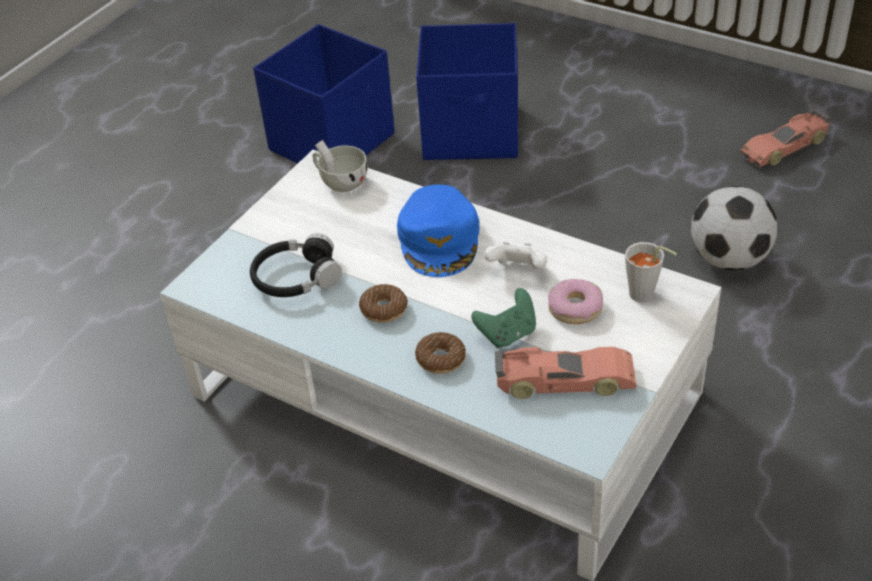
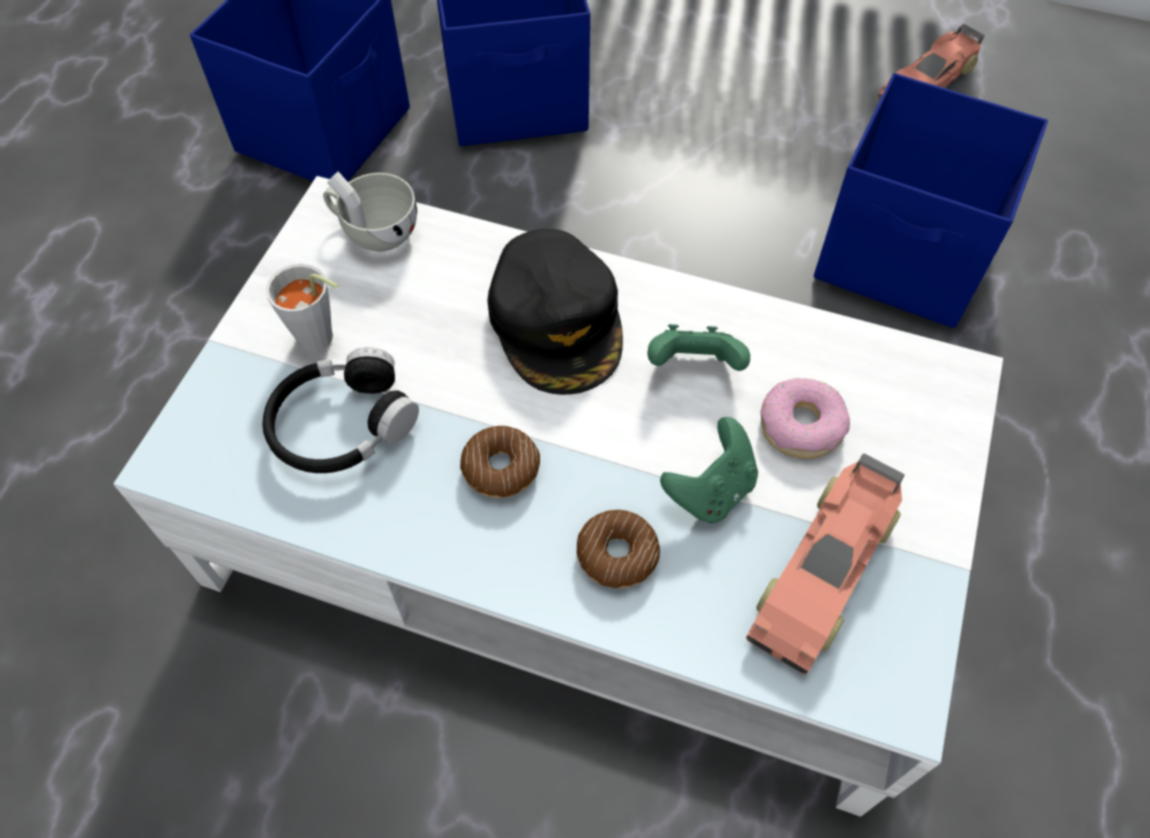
camera: 15 degrees left, 15 degrees up
(440, 239) = (558, 321): blue cap -> black cap
(518, 271) = (694, 366): white game controller -> green game controller
(564, 381) = (824, 570): toy car -> toy car turned 135 degrees clockwise
(646, 297) = (900, 390): grey cup -> grey cup (321, 341)
(729, 259) = (904, 258): football -> blue storage box

